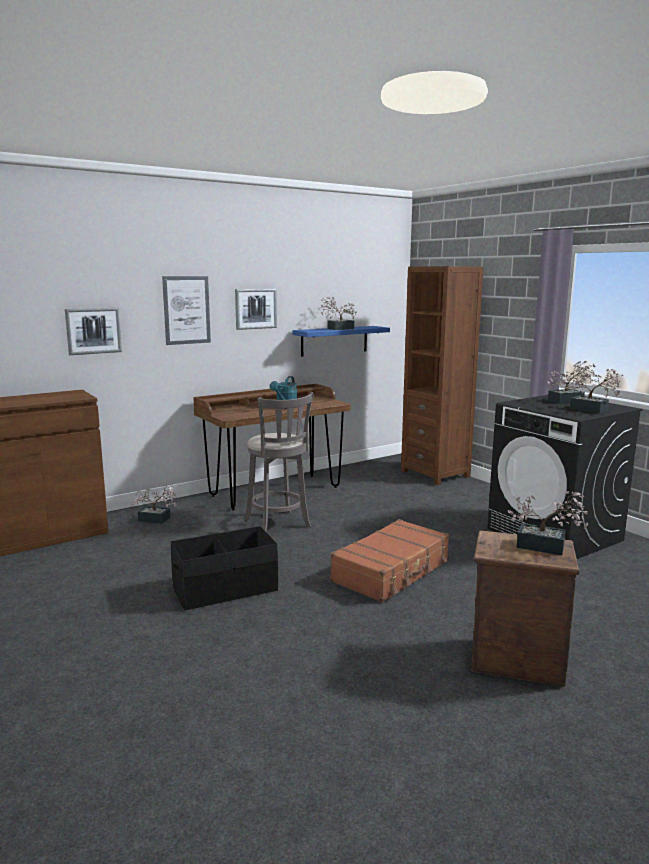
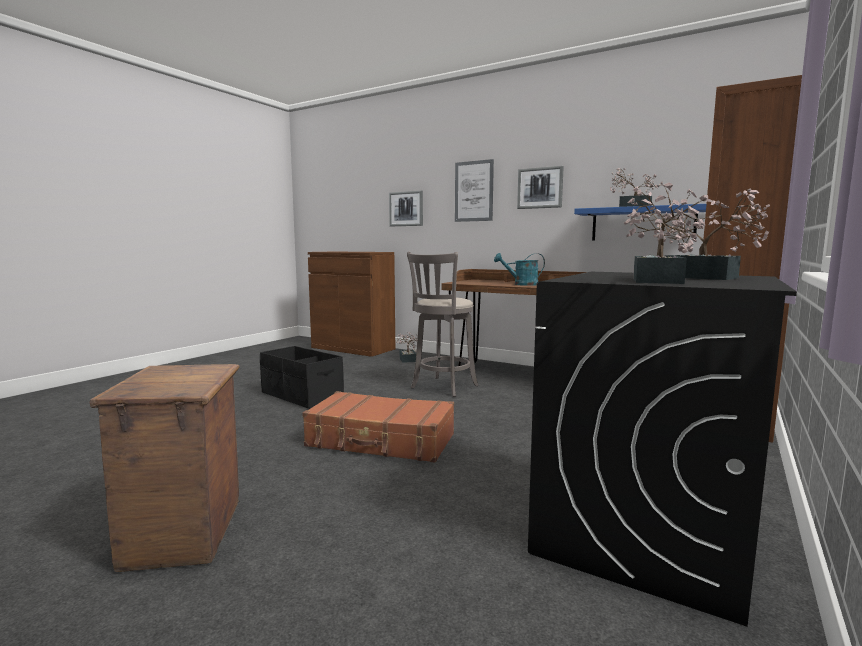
camera: 65 degrees right, 5 degrees down
(546, 547) = (173, 385): potted plant -> none

